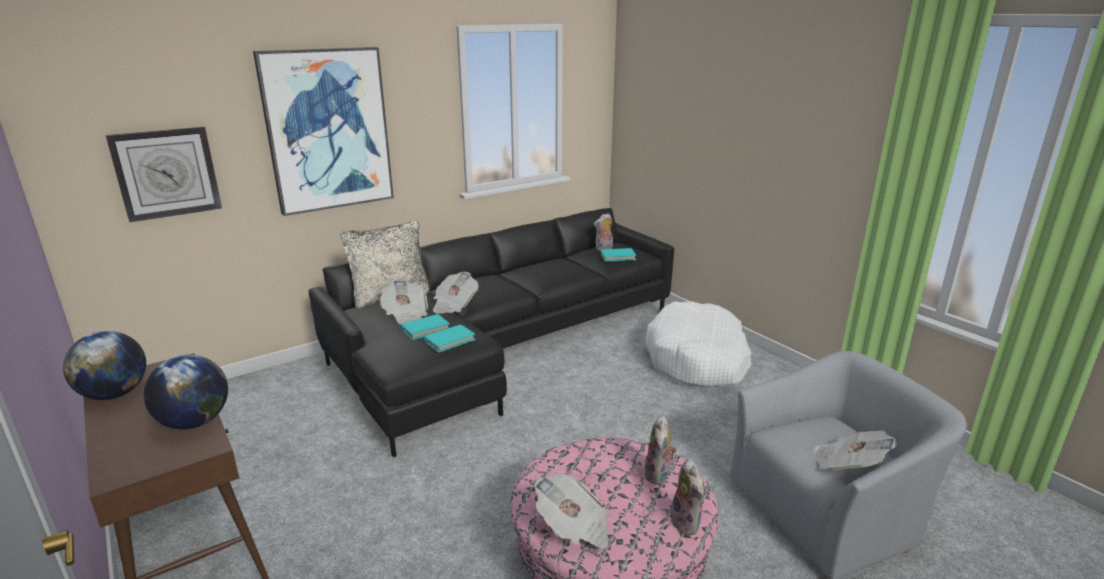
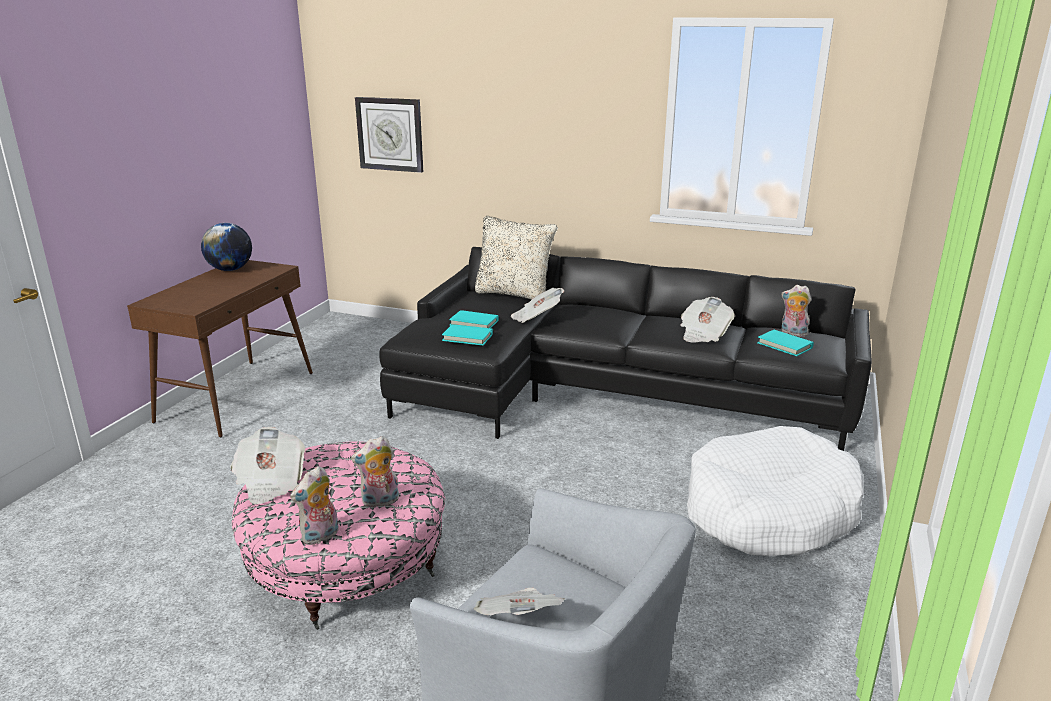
camera: 55 degrees right, 0 degrees up
(195, 422) = (216, 296): globe -> none
(328, 130) = (517, 118): picture -> none
(405, 314) = (489, 308): newspaper -> newspaper (703, 334)

